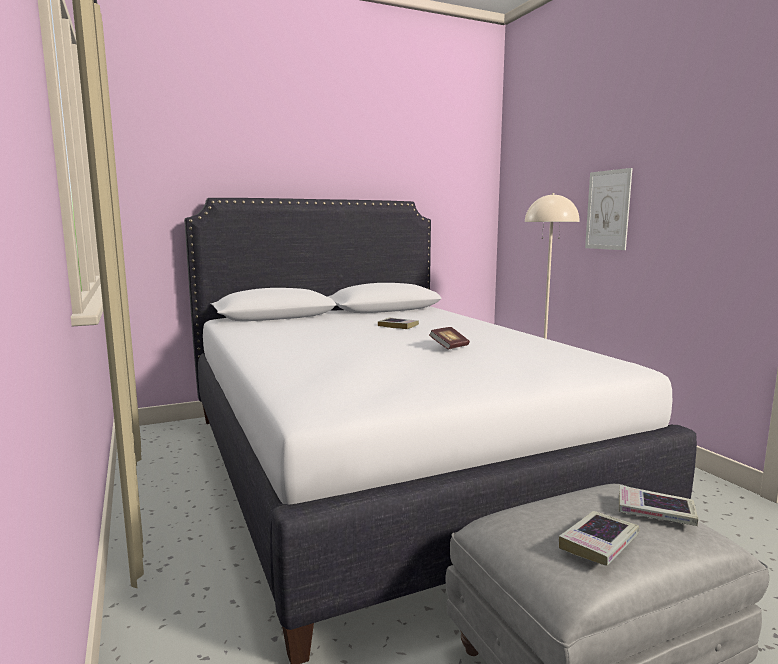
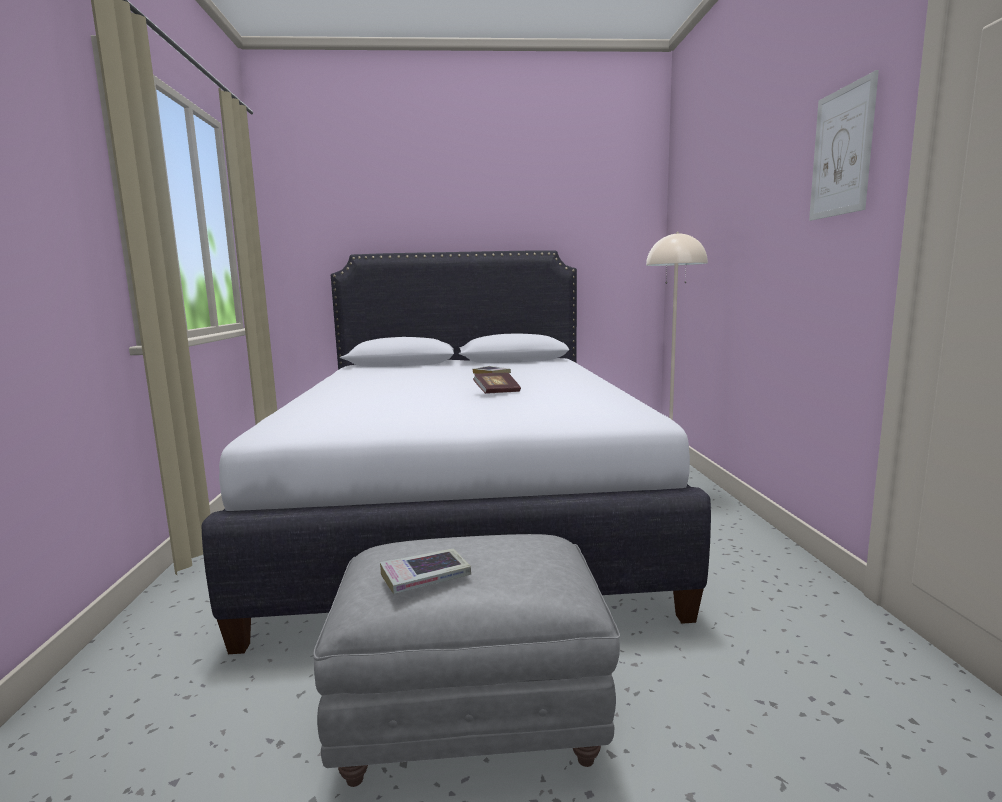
camera: 20 degrees right, 0 degrees up
(608, 210) = (742, 248): picture -> picture (841, 152)
(655, 512) = (528, 561): book -> none

